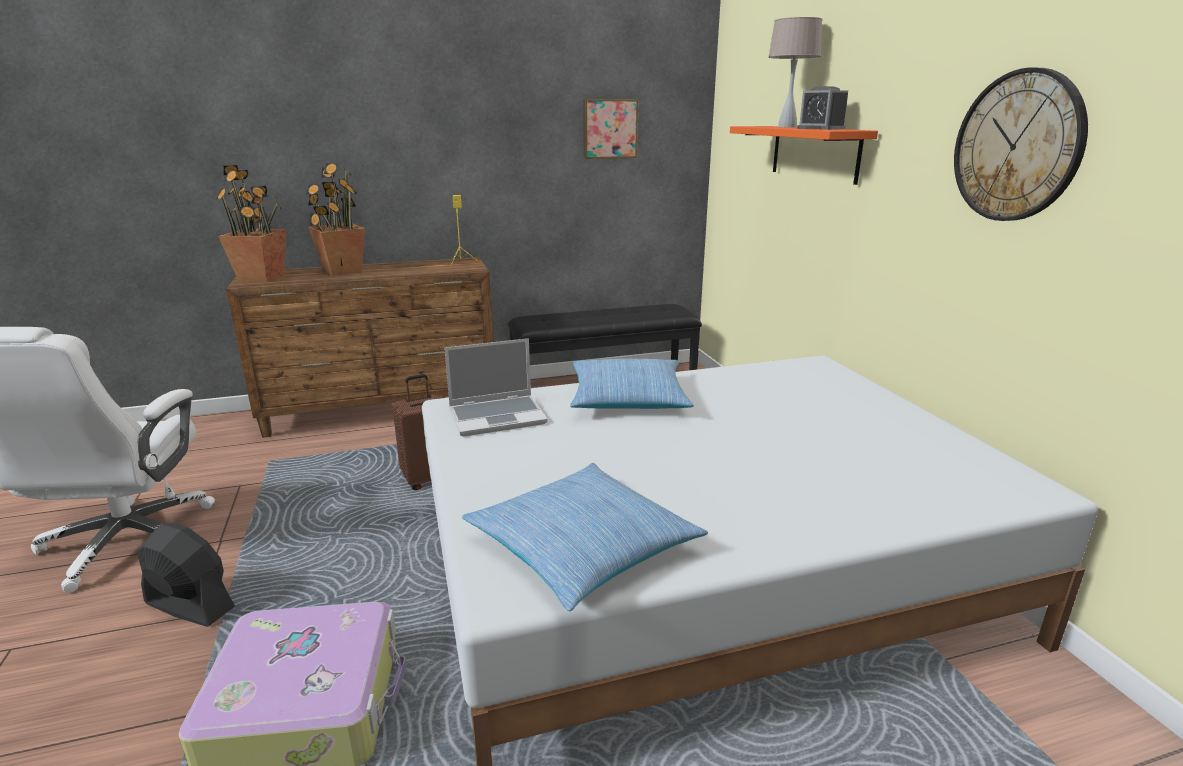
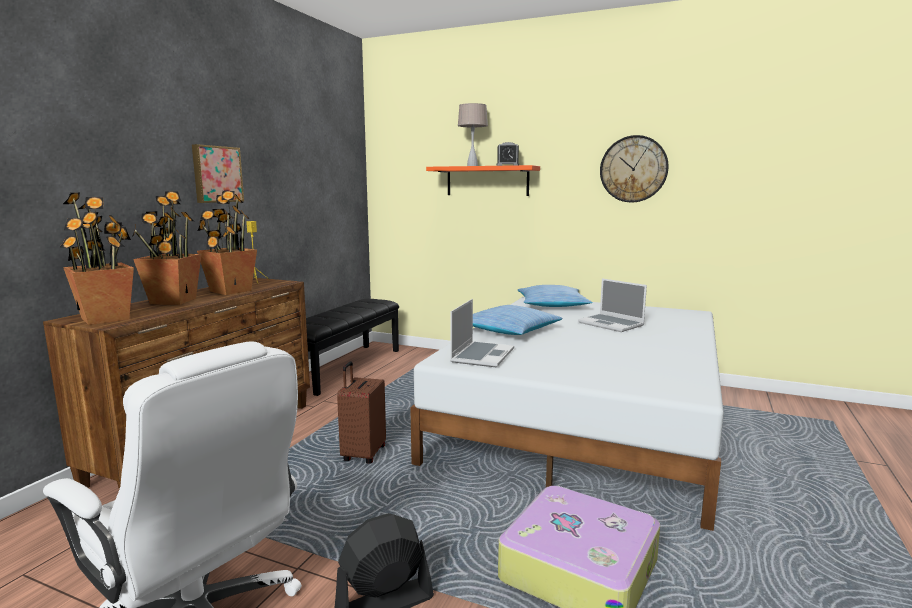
camera: 50 degrees left, 10 degrees down
(405, 269) = (230, 291): none -> potted plant
(582, 546) = (664, 373): pillow -> pillow (552, 305)
(609, 129) = (320, 169): picture -> picture (216, 174)
(790, 445) = (612, 324): none -> laptop

